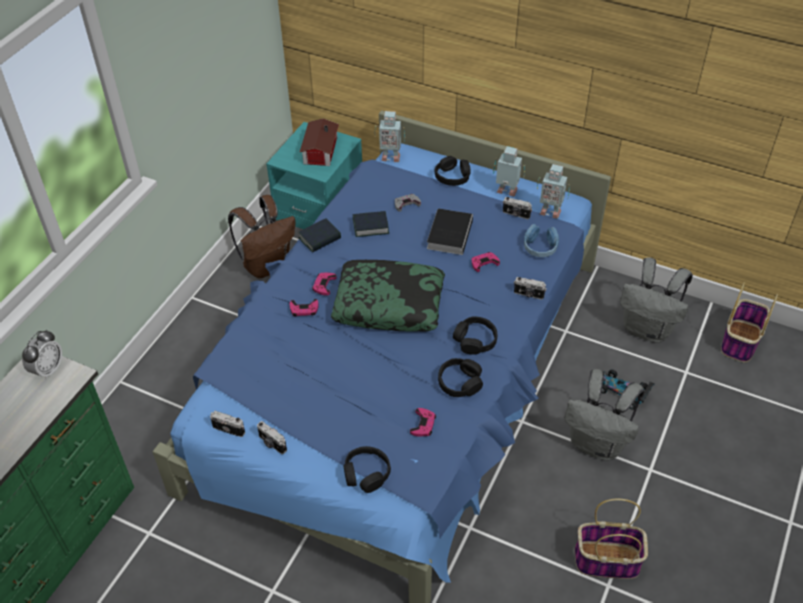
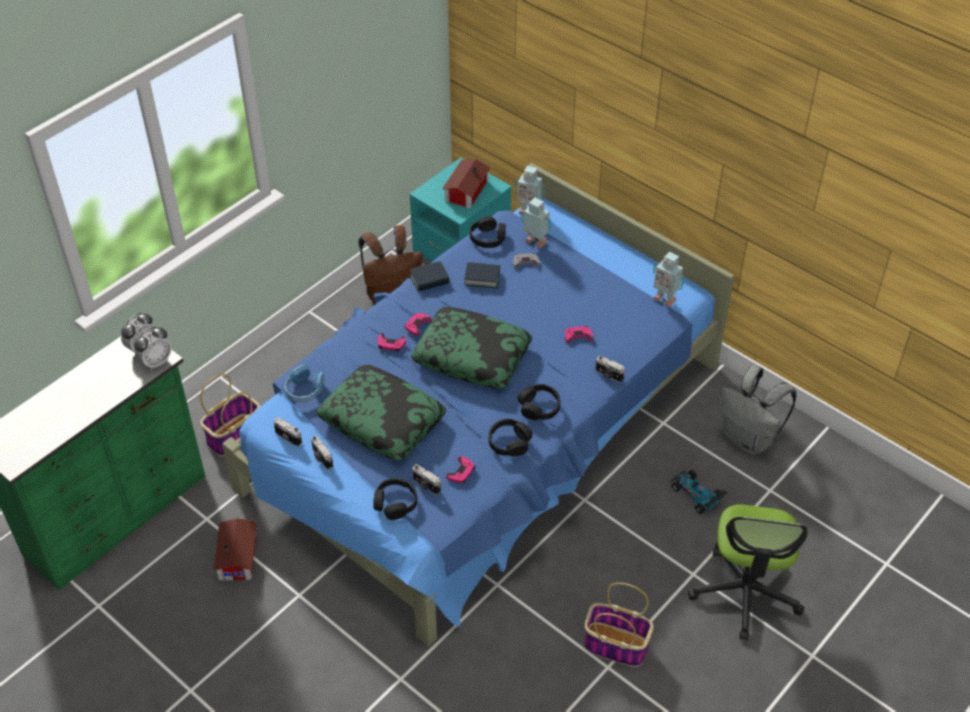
camera: 15 degrees right, 0 degrees up
(68, 381) = (156, 361): none -> alarm clock
(196, 563) = (239, 555): none -> toy house
(322, 389) = (382, 420): none -> pillow
(450, 233) = (556, 300): book -> none
(452, 176) = (581, 243): black headphones -> black headphones (488, 238)
(507, 192) = (630, 270): toy robot -> toy robot (535, 243)
(516, 214) = (629, 294): camera -> camera (426, 486)
(540, 247) = (639, 332): blue headphones -> blue headphones (304, 390)
(598, 444) = (651, 538): grey backpack -> none
(705, 475) = (745, 592): none -> office chair
(740, 340) = (841, 472): basket -> basket (234, 434)

